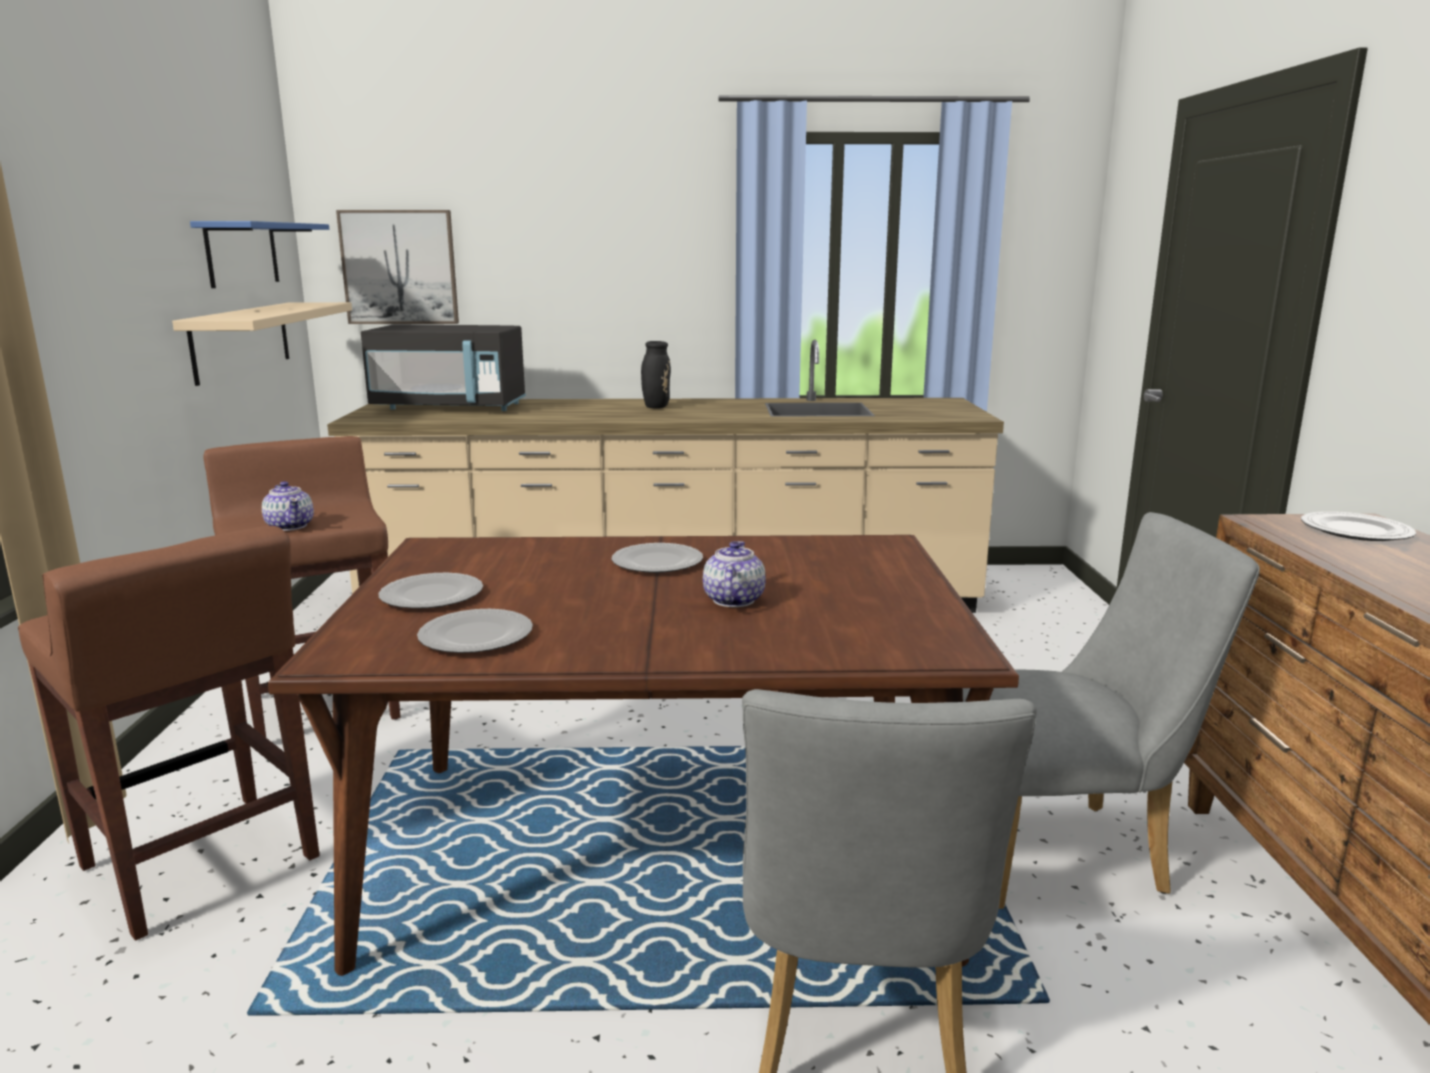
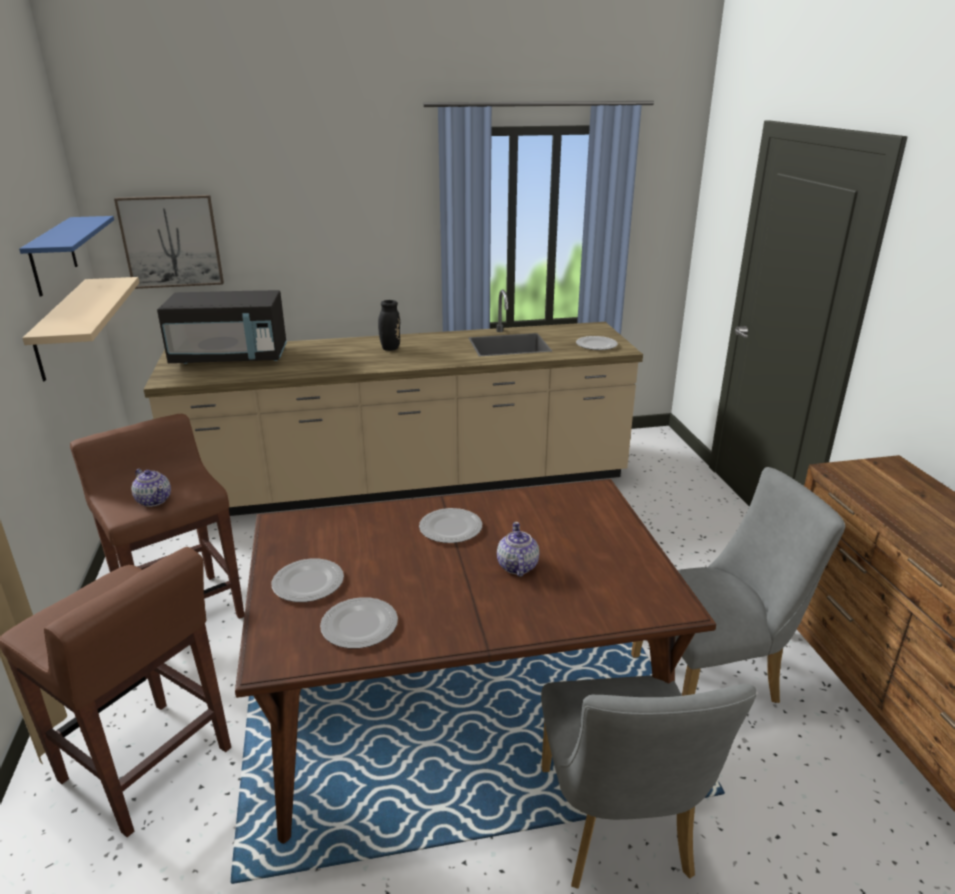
camera: 10 degrees left, 10 degrees up
(1354, 531) = (891, 477): plate -> plate (595, 345)

